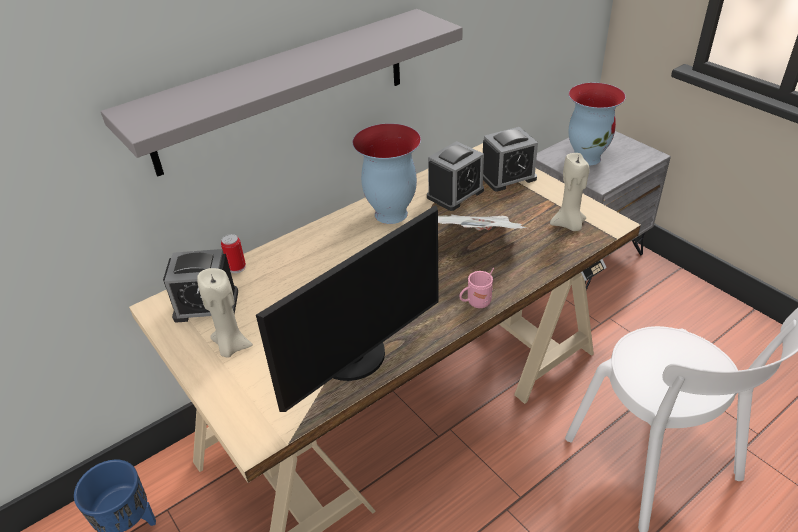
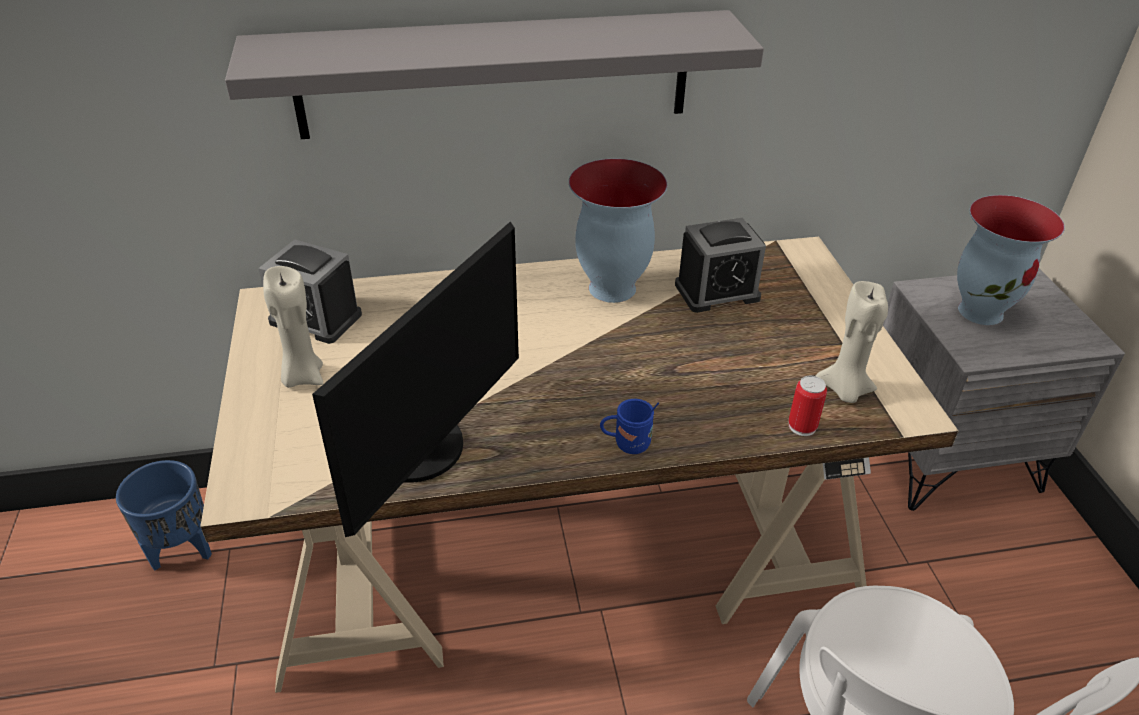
camera: 25 degrees right, 0 degrees up
(236, 267) = (382, 287): can -> can (802, 426)
(356, 358) = (425, 450): monitor -> monitor turned 45 degrees counterclockwise
(475, 303) = (626, 444): pink mug -> blue mug
(480, 241) = (700, 366): newspaper -> none
(507, 177) = (808, 294): alarm clock -> none

